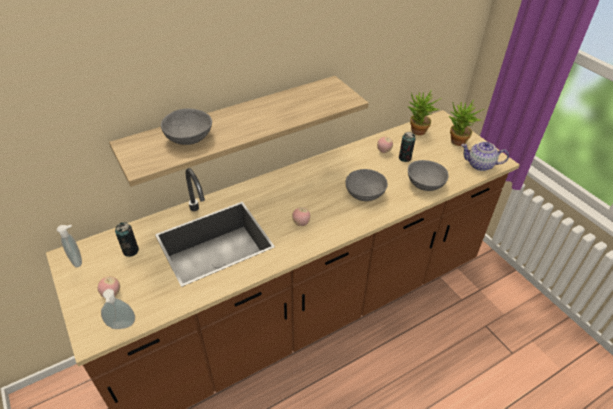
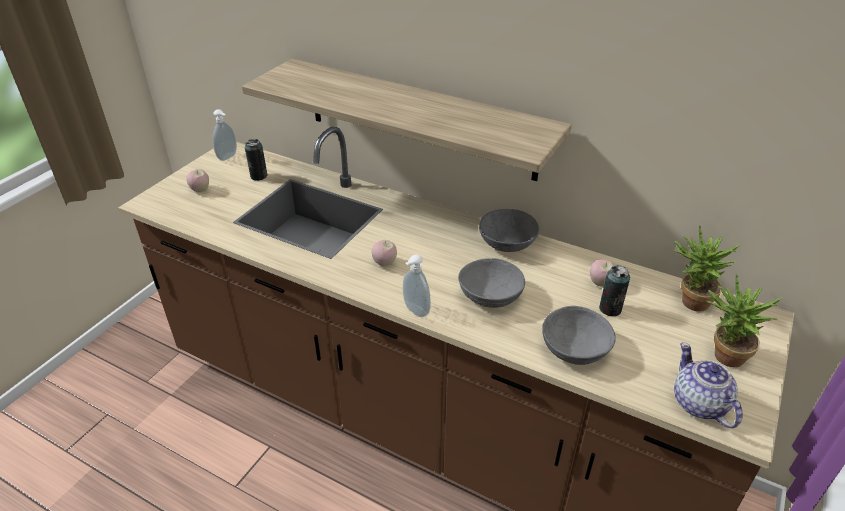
camera: 60 degrees right, 5 degrees down
(122, 326) = (166, 211): soap dispenser -> soap dispenser (415, 311)
(188, 137) = (334, 86): grey bowl -> grey bowl (506, 242)

